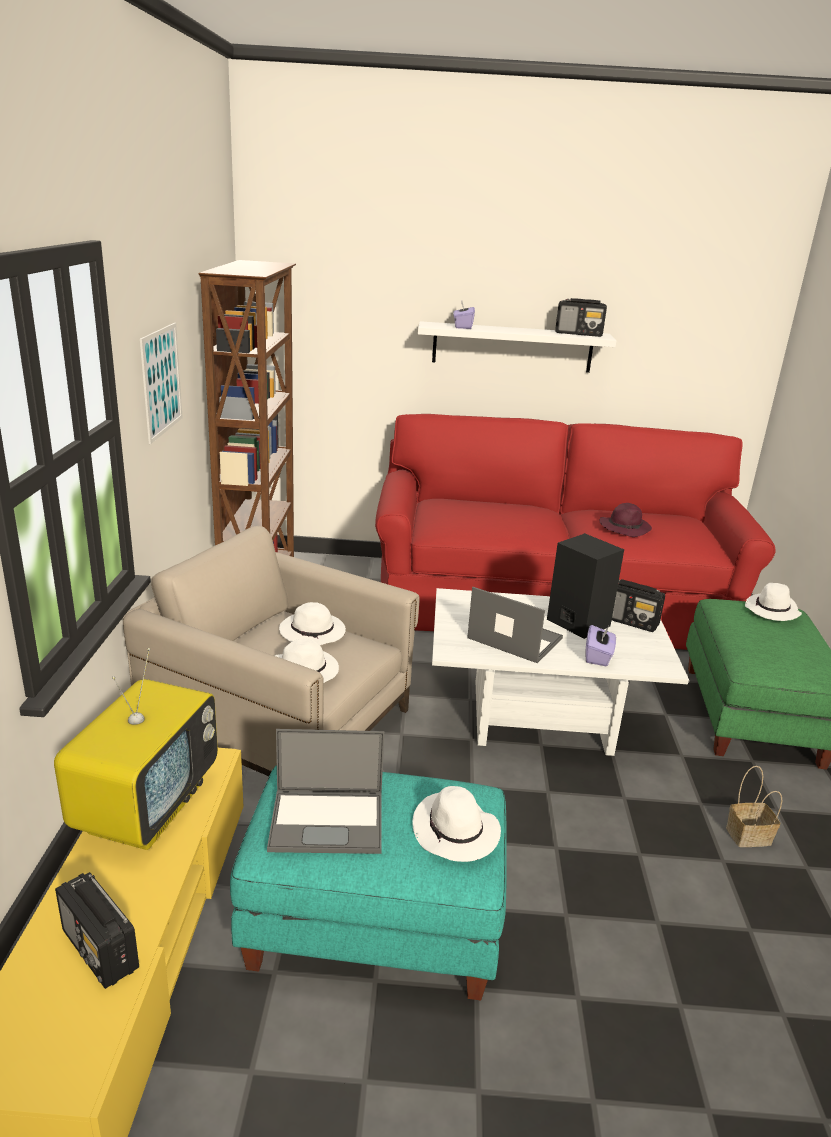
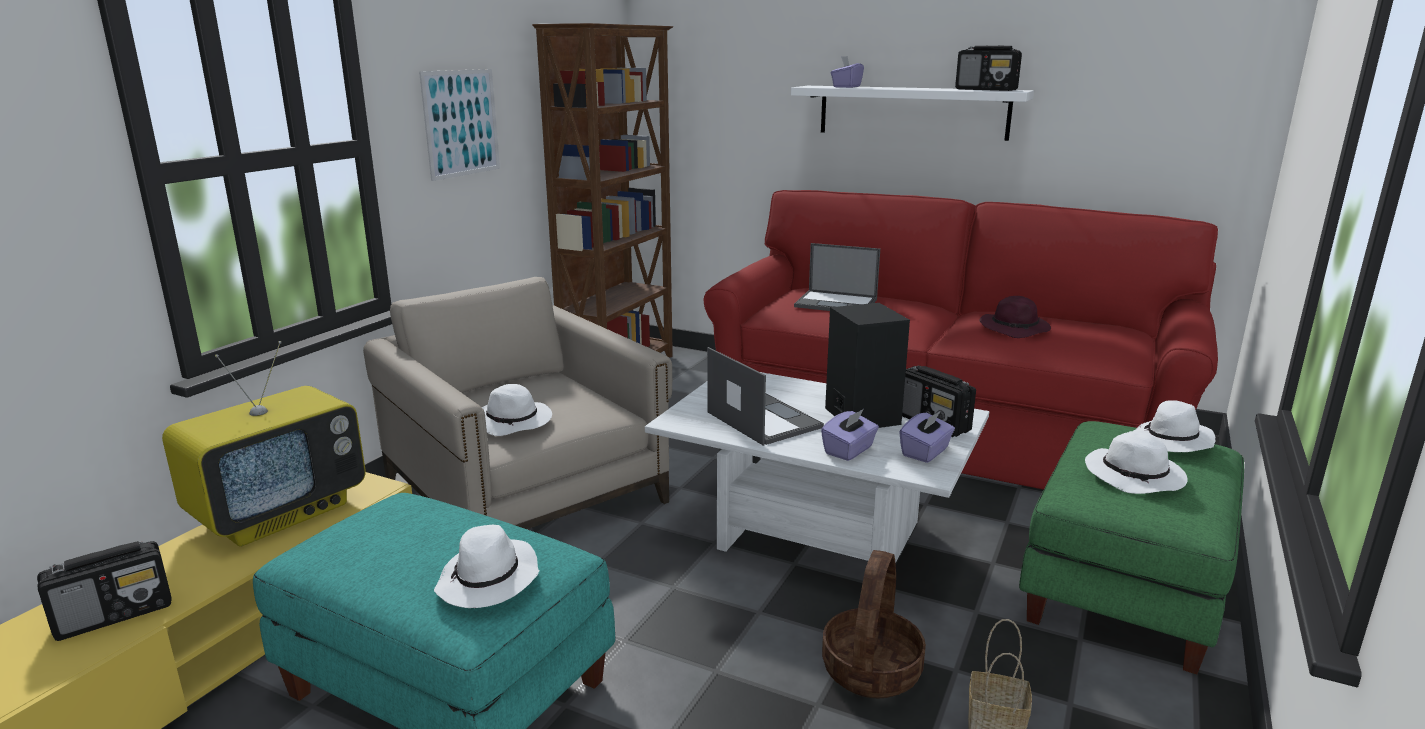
camera: 25 degrees right, 5 degrees down
(100, 950) = (115, 615): radio -> radio turned 105 degrees counterclockwise
(313, 633) = (561, 392): white hat -> white hat (1135, 476)
(328, 821) = (376, 542): laptop -> laptop (837, 303)
(647, 649) = (925, 452): none -> purple tissue box
(653, 818) = (872, 671): none -> basket

